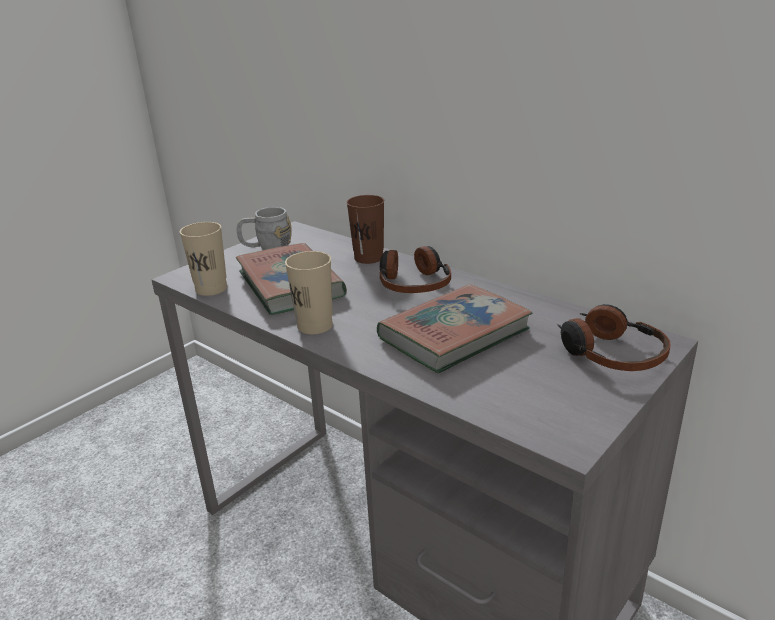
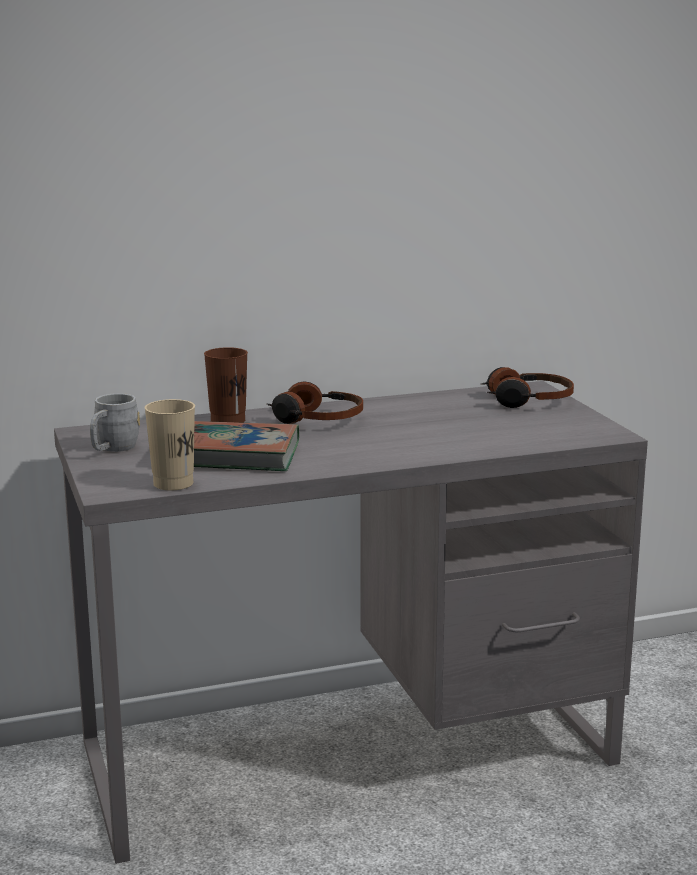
camera: 60 degrees left, 10 degrees down
(315, 326) = (337, 461): beige cup -> none
(454, 334) = (431, 427): book -> none

